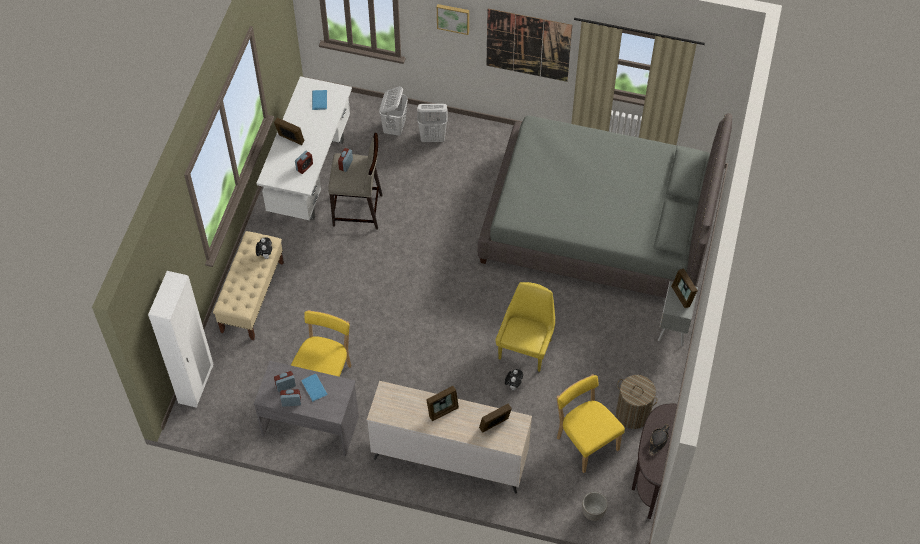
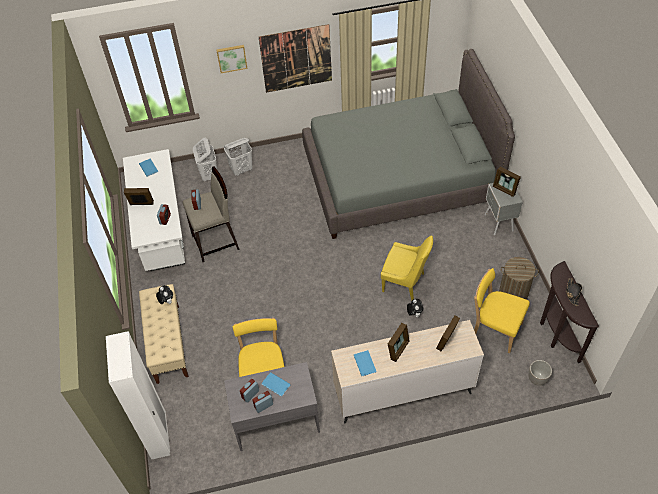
camera: 25 degrees left, 5 degrees down
(403, 408) = (365, 362): none -> blue book
(526, 347) = (405, 283): yellow chair -> yellow chair turned 120 degrees clockwise

